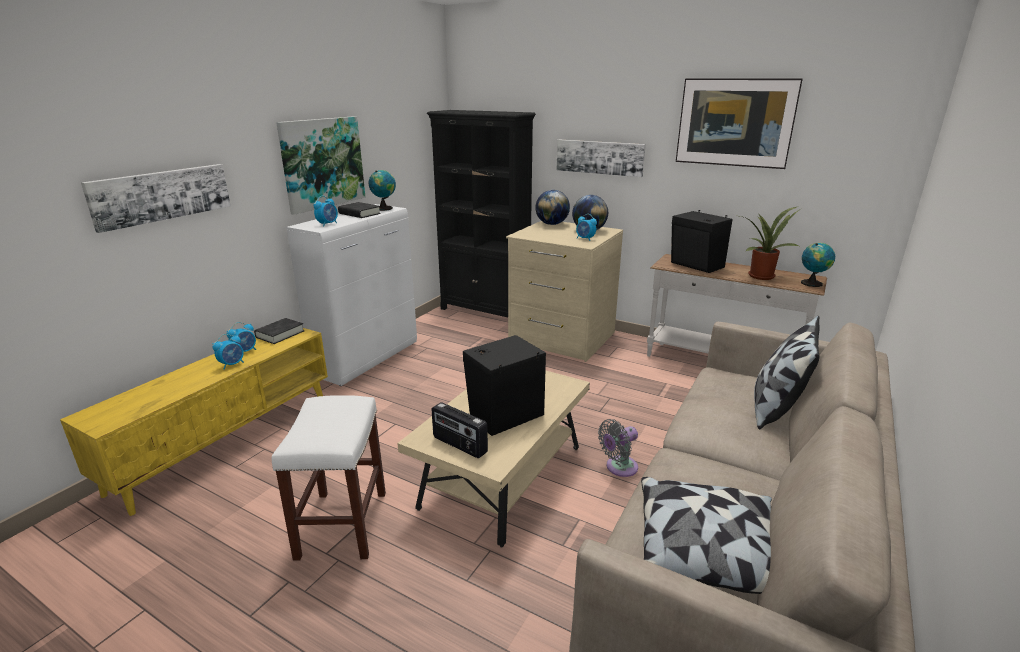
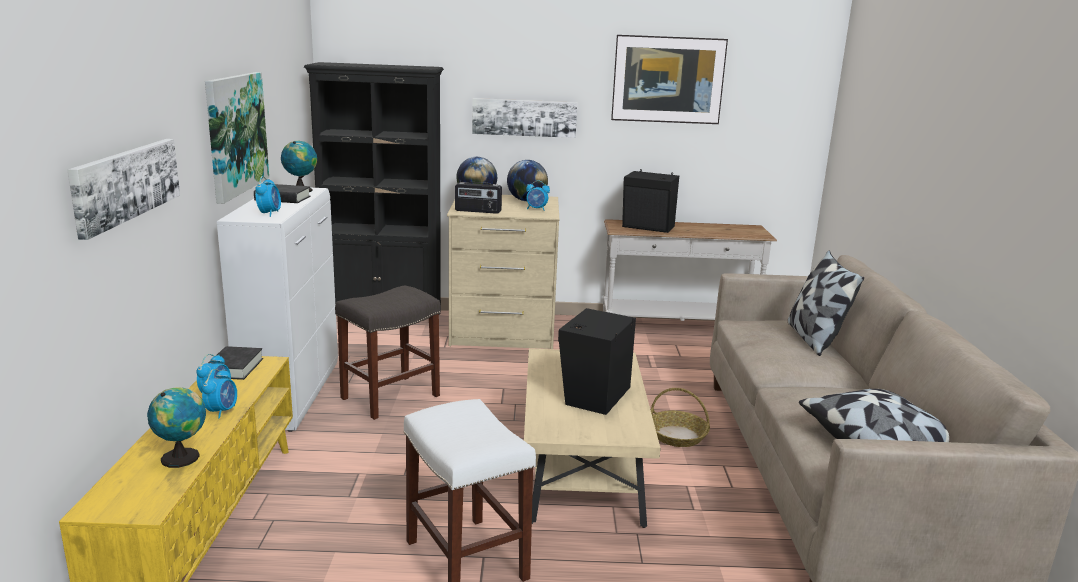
camera: 30 degrees left, 5 degrees down
(426, 375) = (389, 397): none -> grey stool
(459, 445) = (586, 429): radio -> radio (478, 211)
(619, 468) = (678, 436): grey fan -> basket
(760, 275) = (712, 230): potted plant -> none
(812, 283) = (759, 232): globe -> globe (182, 457)

